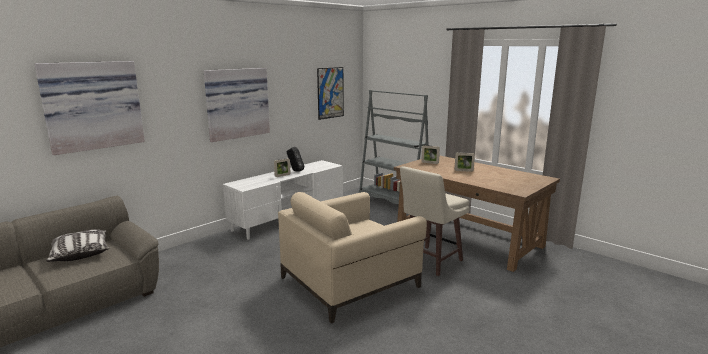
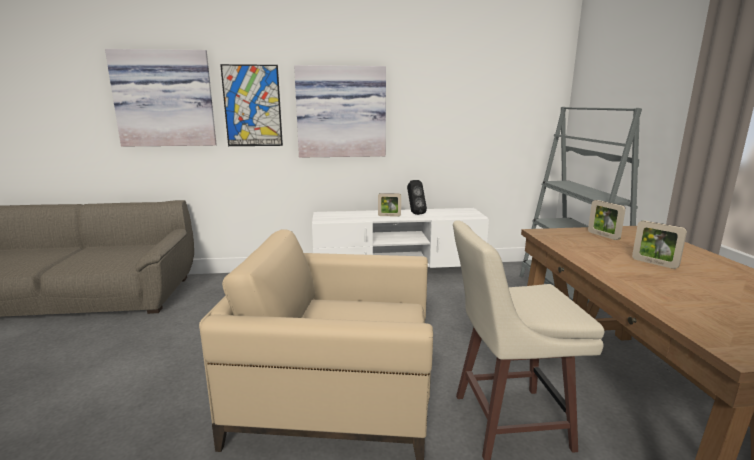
camera: 40 degrees right, 0 degrees up
(80, 253) = (122, 250): pillow -> none
(330, 93) = (501, 111): picture -> picture (252, 106)

